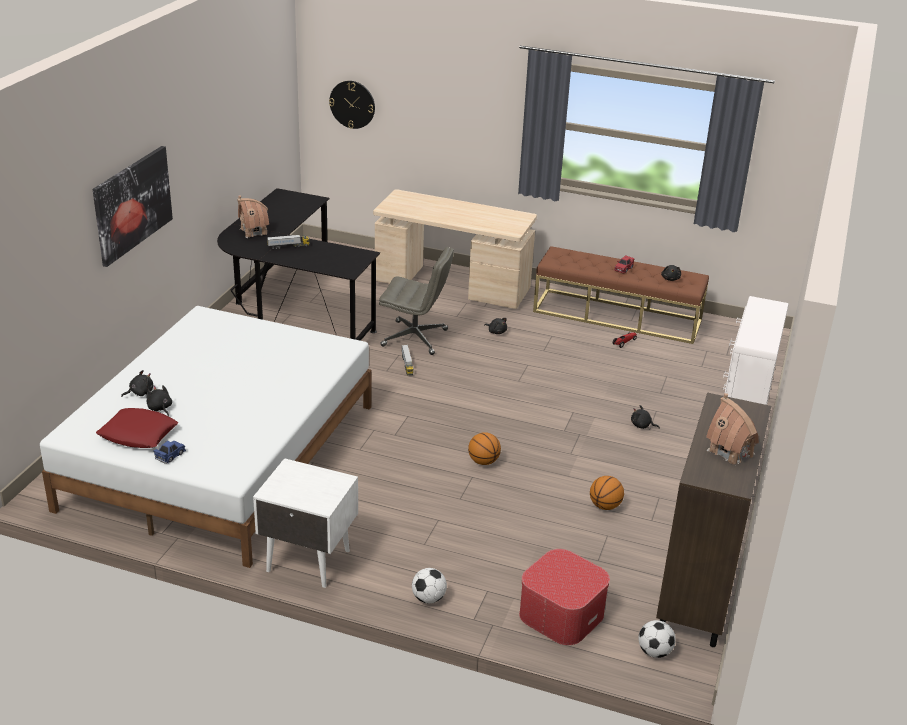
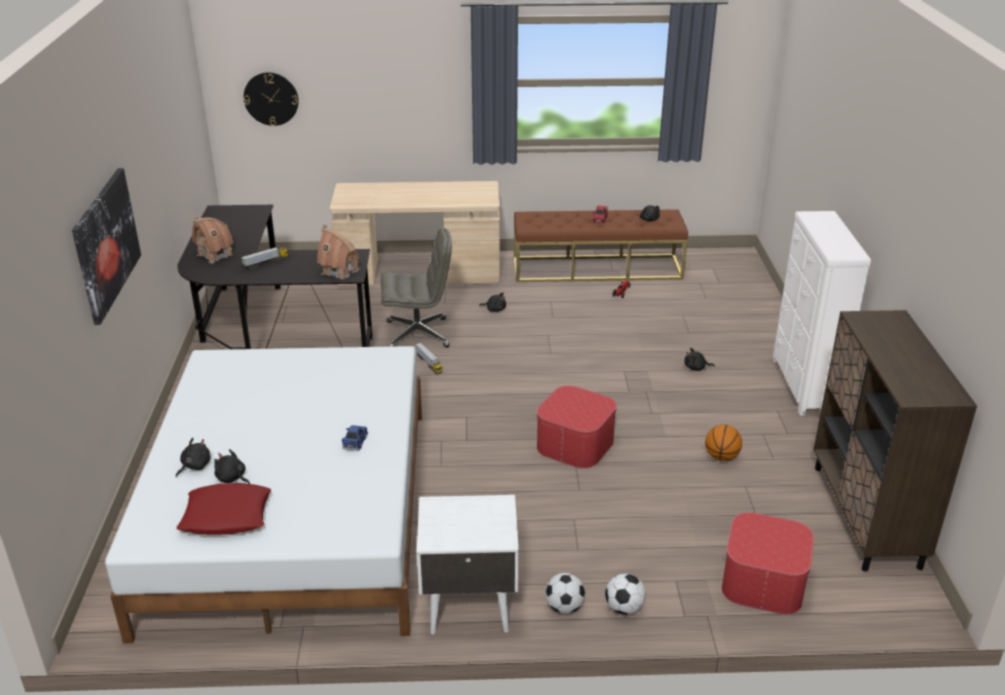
camera: 20 degrees left, 0 degrees up
(170, 455) = (283, 531): blue toy car -> blue toy car (355, 442)
(483, 462) = (575, 444): basketball -> ottoman
(654, 652) = (875, 593): football -> football (564, 607)
(730, 452) = (915, 364): toy house -> toy house (340, 271)

